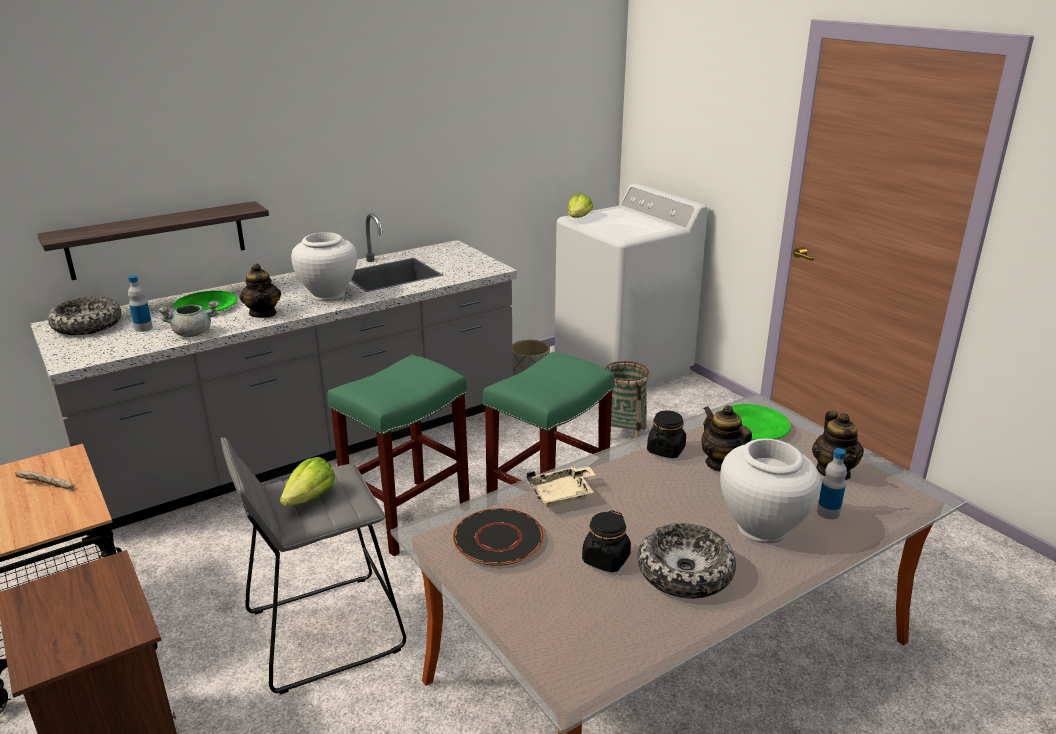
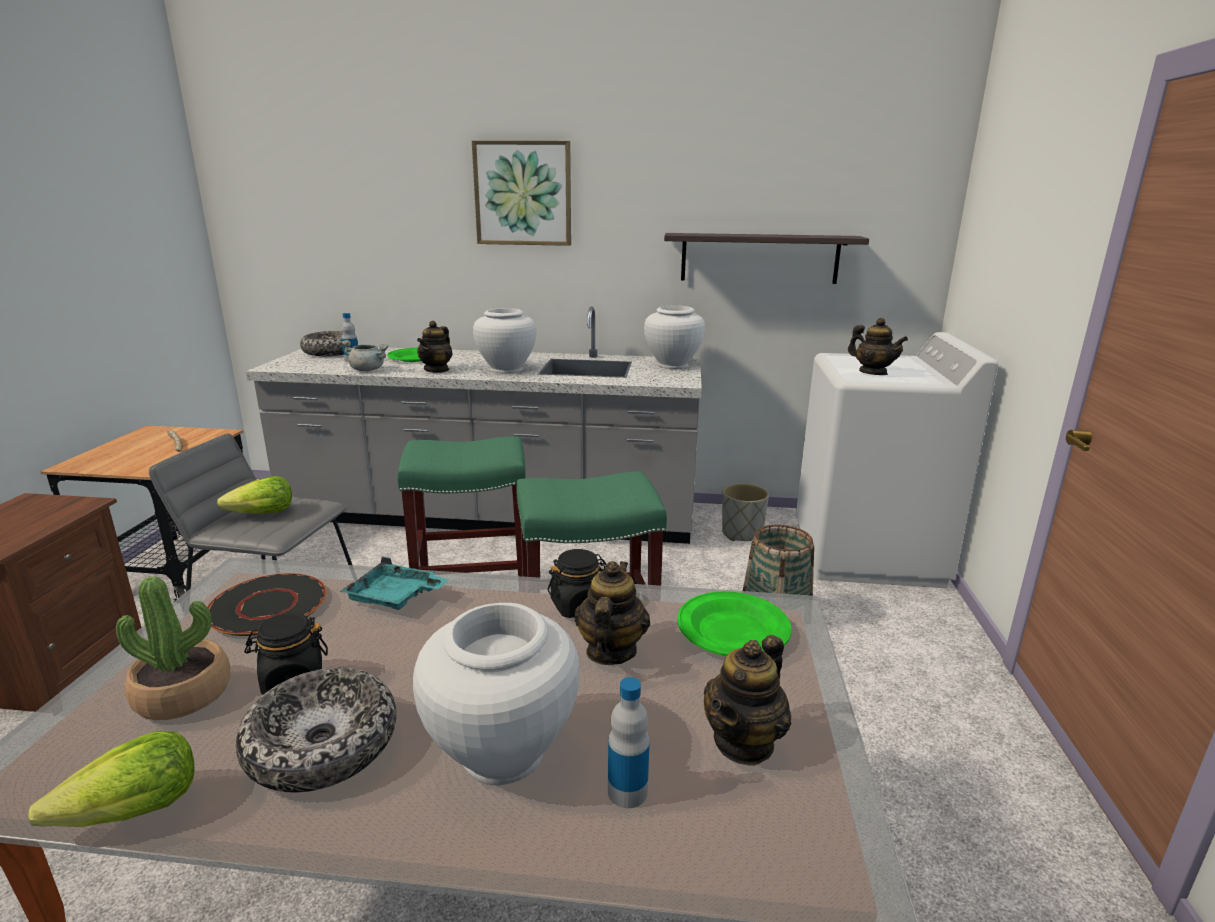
camera: 40 degrees right, 5 degrees down
(157, 240) = (408, 297): shelf -> shelf (759, 258)
(279, 109) = (523, 193): none -> picture
(453, 253) = (672, 365): none -> white vase
(562, 494) = (395, 597): beige tray -> turquoise tray
(565, 599) = (183, 694): none -> potted plant
(579, 218) = (836, 357): lettuce -> lettuce (133, 812)
(625, 228) = (873, 373): none -> teapot

